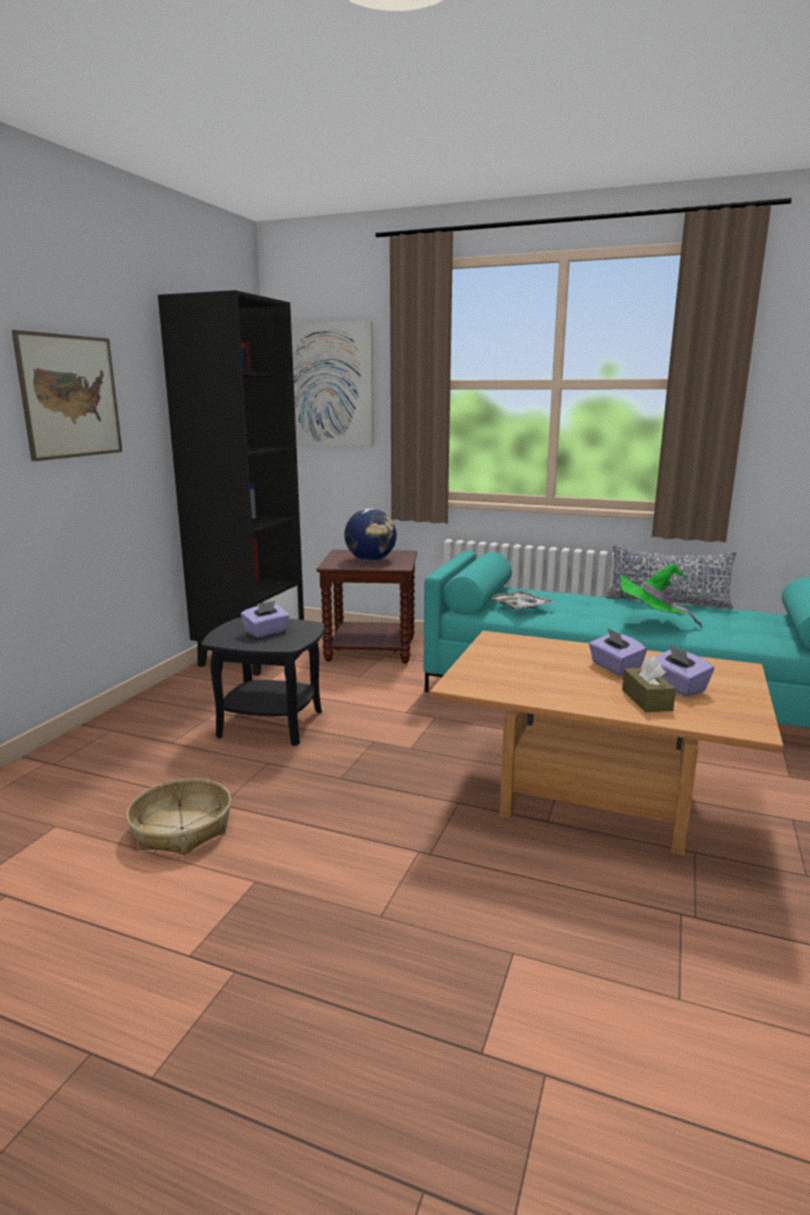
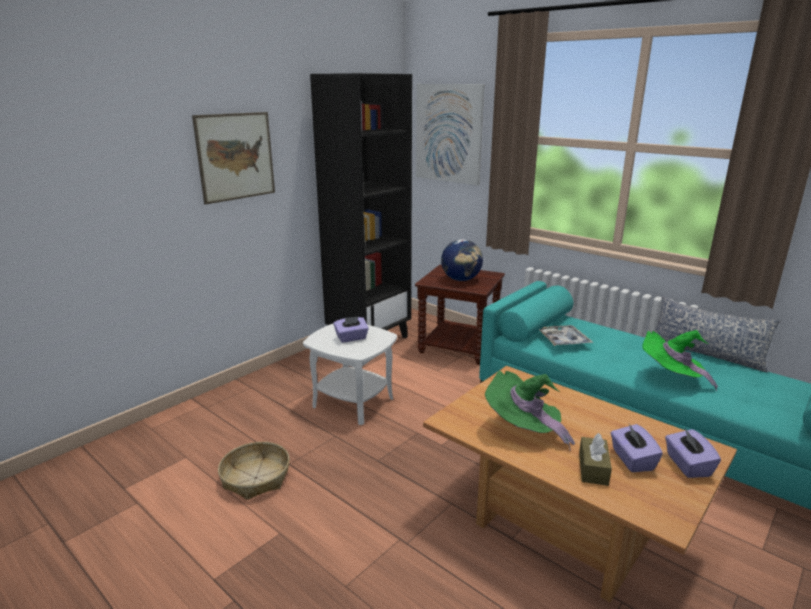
camera: 20 degrees right, 5 degrees up
(270, 724) = (352, 403): black side table -> white side table
(549, 680) = (524, 429): none -> green hat
(614, 667) = (590, 426): purple tissue box -> purple tissue box (687, 465)

